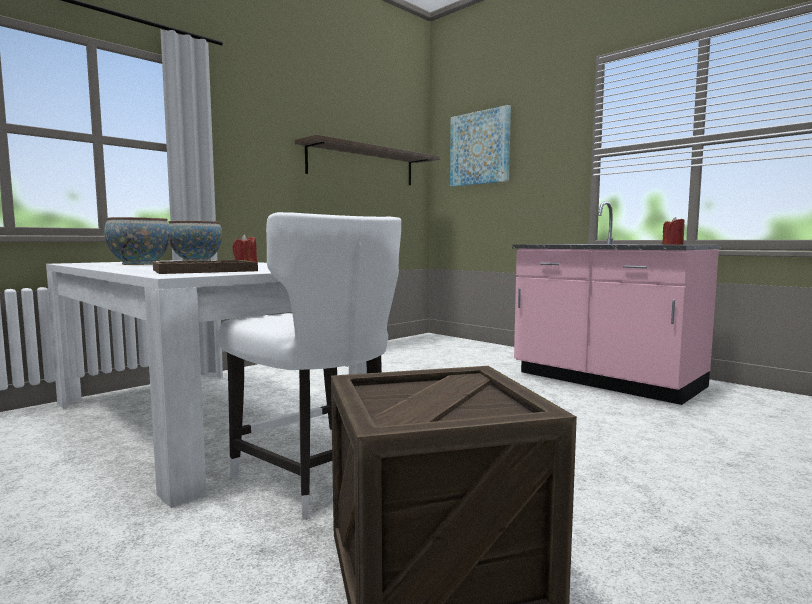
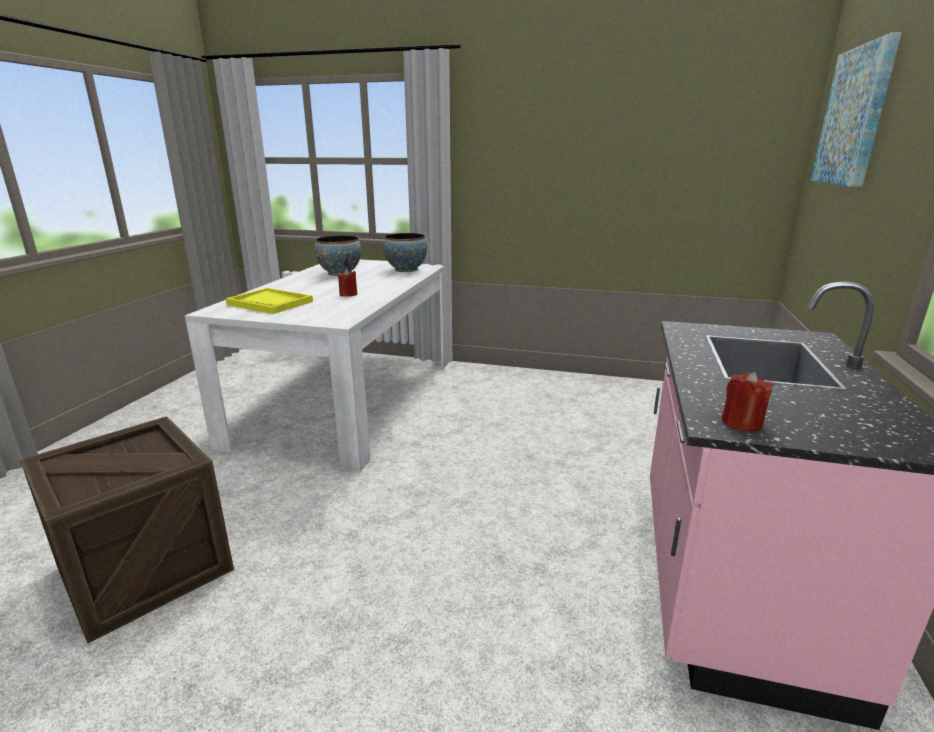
camera: 60 degrees right, 15 degrees up
(205, 270) = (270, 303): brown tray -> yellow tray
(317, 479) = (267, 479): white chair -> none
(362, 165) = (659, 153): shelf -> none

